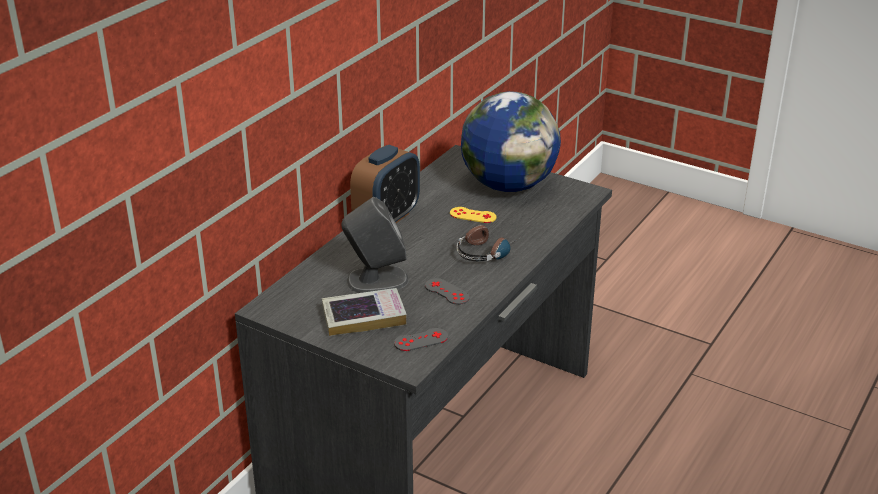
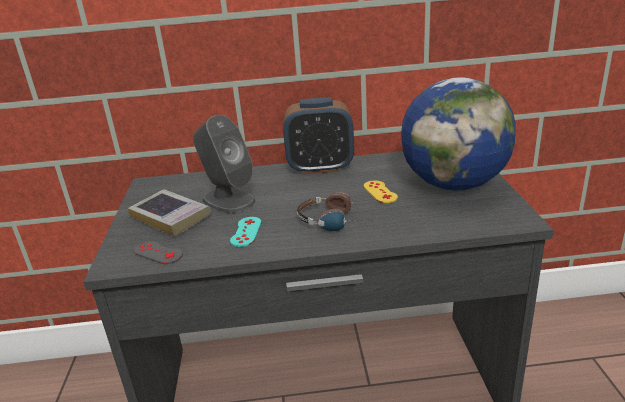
camera: 55 degrees right, 5 degrees down
(447, 292) = (246, 232): grey game controller -> turquoise game controller

